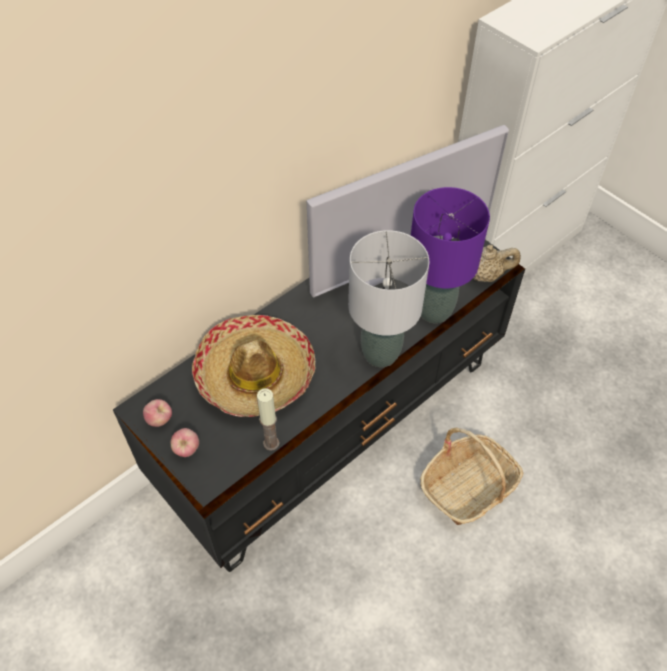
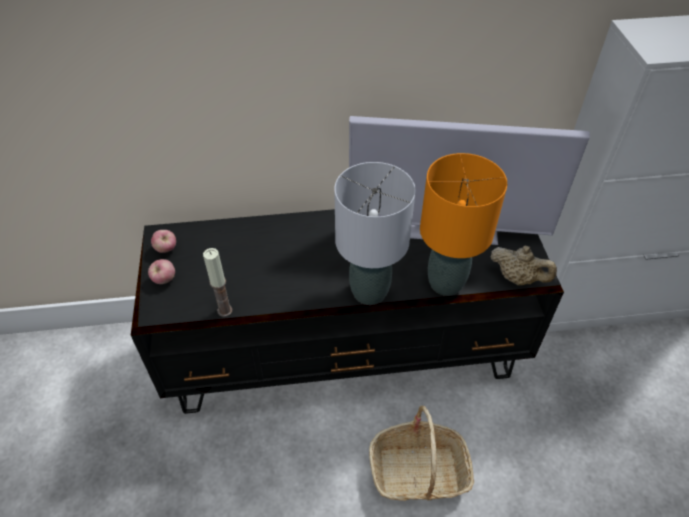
camera: 35 degrees right, 5 degrees down
(255, 374) = (259, 254): hat -> none
(435, 310) = (446, 283): purple table lamp -> orange table lamp

